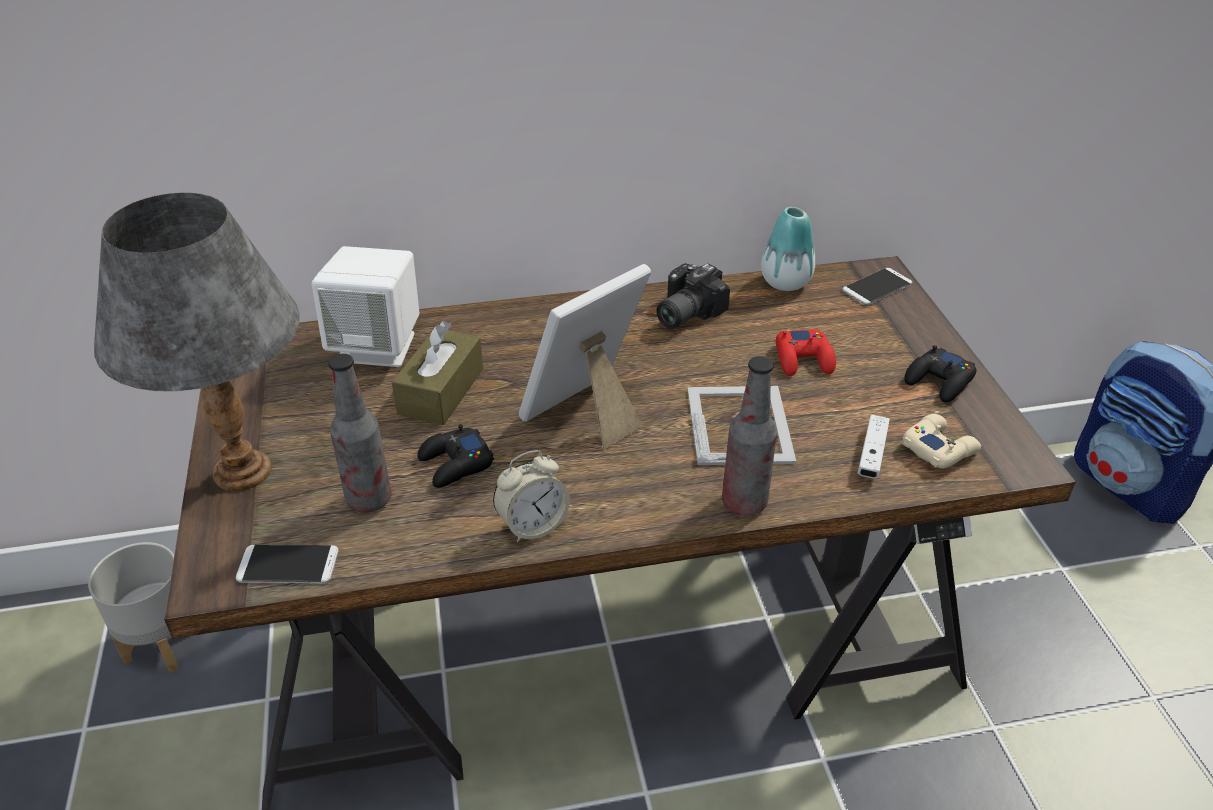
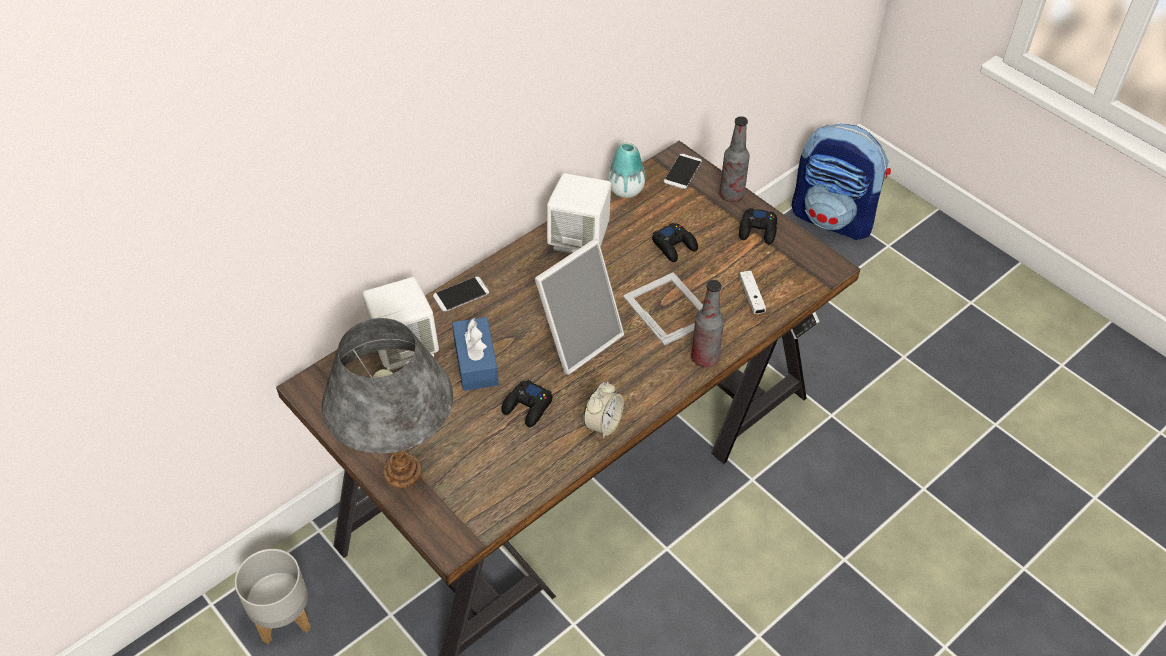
camera: 30 degrees left, 10 degrees up
(288, 565) = (487, 512): phone -> phone (461, 294)
(369, 499) = (497, 452): bottle -> bottle (731, 195)
(441, 391) = (476, 362): brown tissue box -> blue tissue box
(588, 414) = (578, 339): picture frame -> picture frame turned 150 degrees counterclockwise
(683, 313) = (580, 240): camera -> white speaker
(804, 359) = (674, 246): red game controller -> black game controller
(939, 448) = (783, 277): beige game controller -> none

